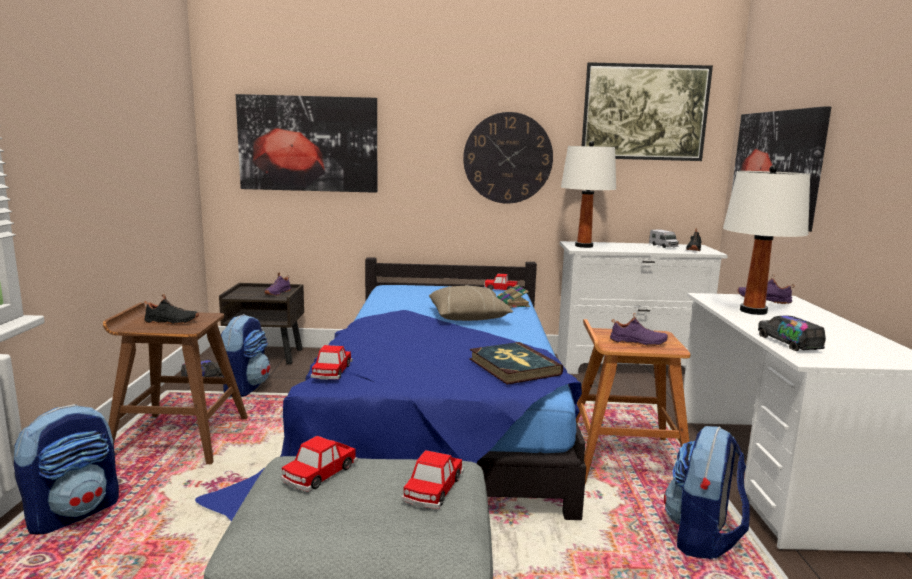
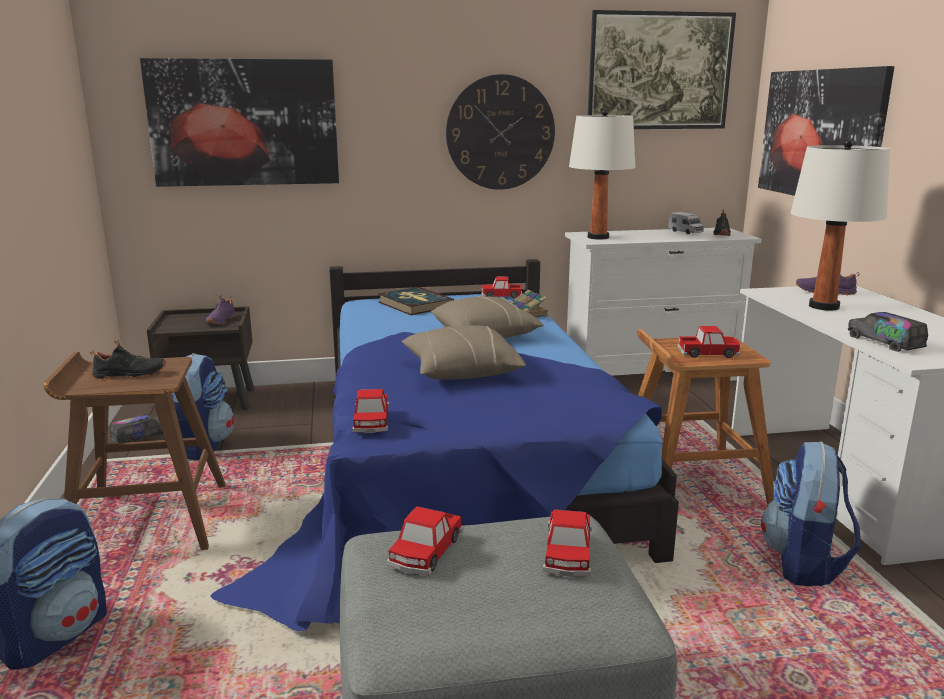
camera: 10 degrees left, 5 degrees up
(429, 341) = (461, 371): none -> beige pillow
(513, 367) = (579, 394): book -> book (415, 304)
(638, 343) = (708, 353): purple shoe -> toy car

